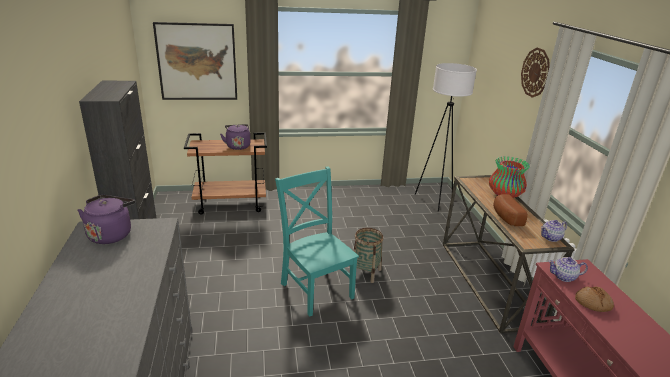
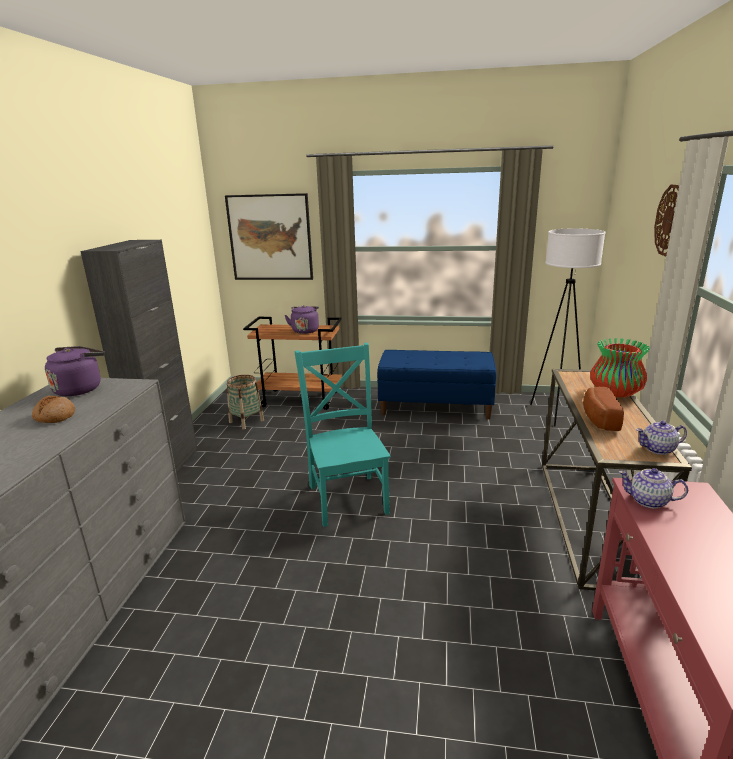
camera: 20 degrees right, 5 degrees down
(347, 202) = (436, 407): none -> blue bench
(365, 272) = (419, 486): basket -> basket (246, 421)
(593, 303) = (679, 543): bread -> bread (54, 416)

